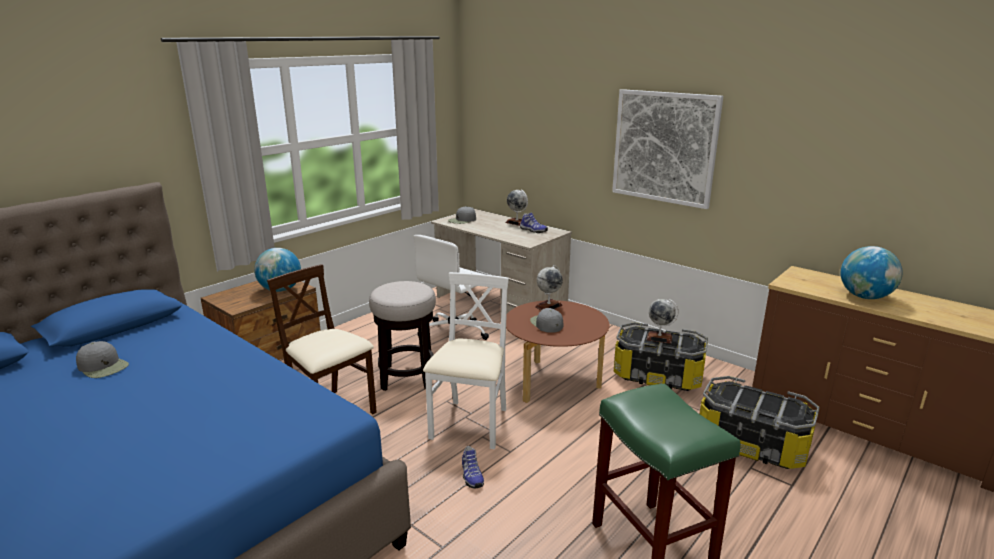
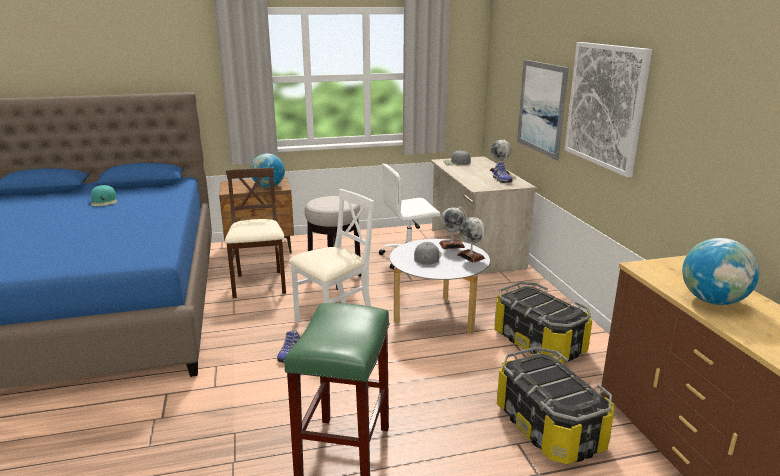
camera: 35 degrees right, 0 degrees up
(103, 366) = (104, 201): grey cap -> turquoise cap
(554, 382) = (437, 316): brown coffee table -> grey coffee table
(565, 153) = (541, 107): none -> picture
(659, 338) = (541, 302): globe -> globe (471, 256)

